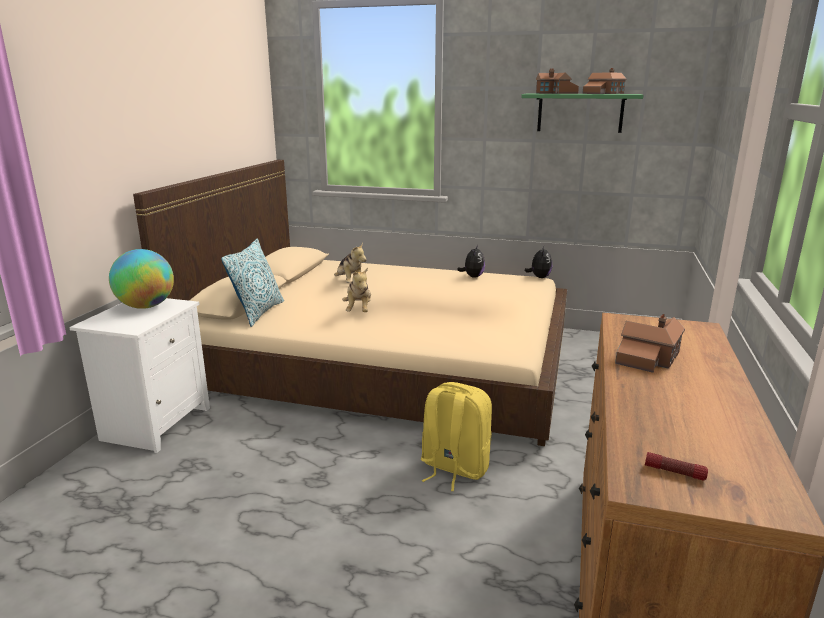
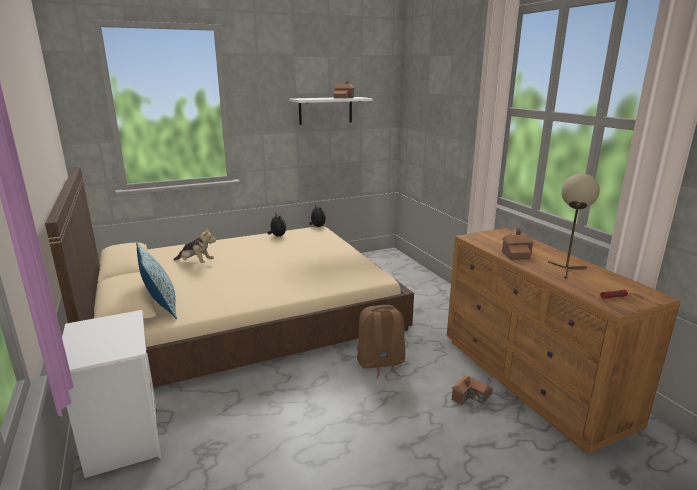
camera: 40 degrees left, 0 degrees up
(146, 306) = (99, 329): globe -> none
(359, 310) = (241, 281): plush toy -> none
(453, 468) = (380, 363): yellow backpack -> brown backpack
(556, 93) = (316, 98): toy house -> toy house (471, 396)
(580, 112) = (325, 110): green shelf -> white shelf
(683, 406) = (566, 270): none -> beige table lamp

